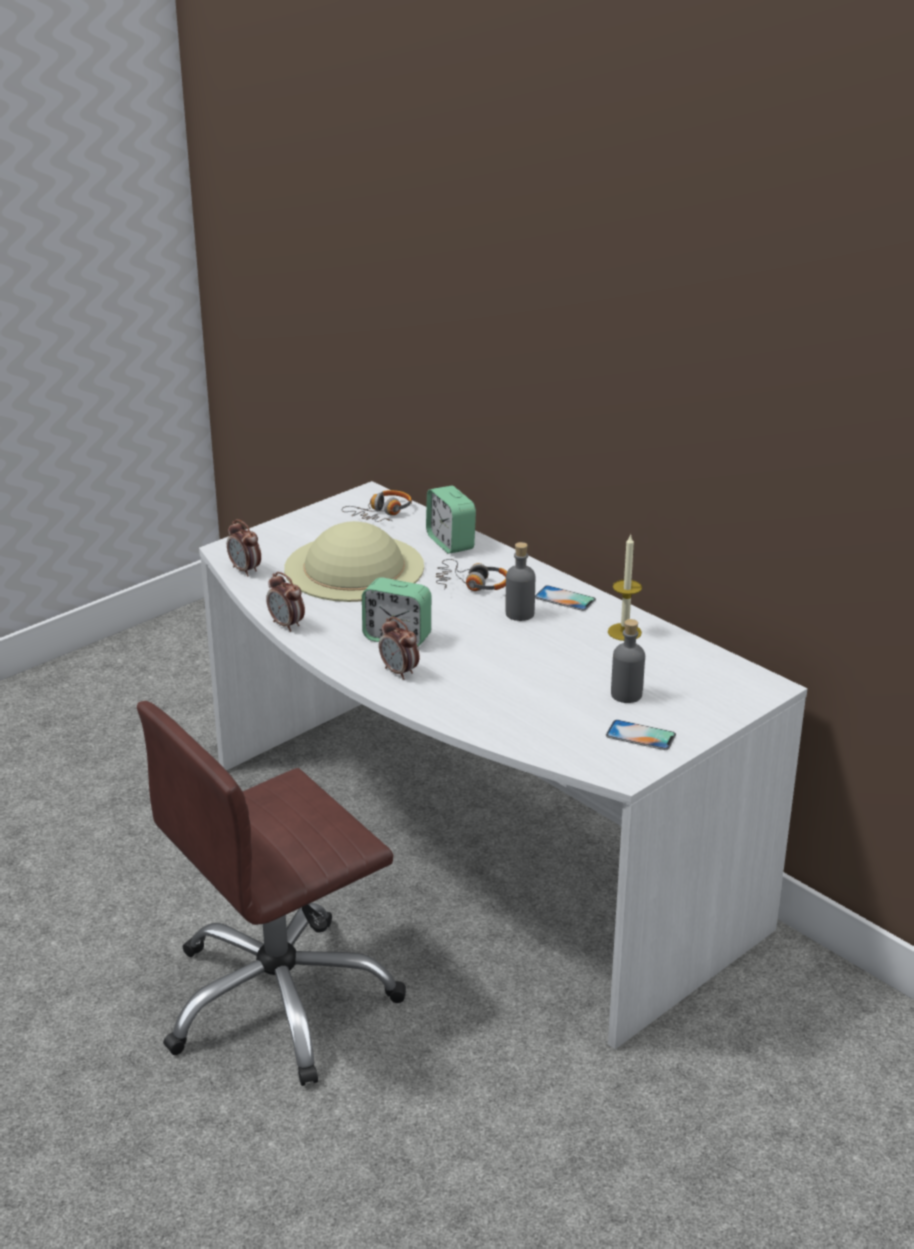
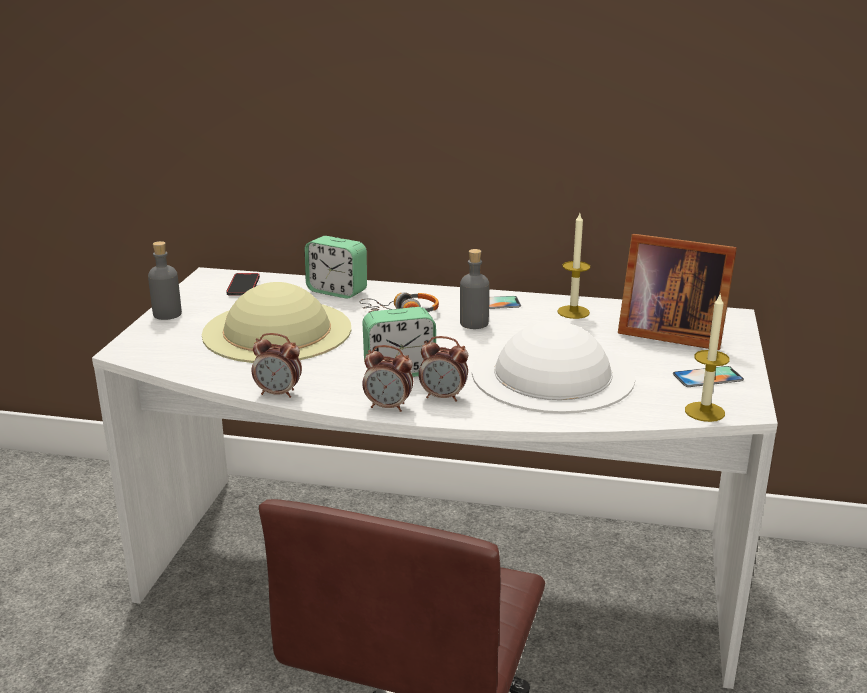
camera: 35 degrees left, 5 degrees down
(245, 570) = (170, 362): alarm clock -> alarm clock (388, 407)
(381, 514) = (243, 287): headphones -> phone
(513, 684) = (553, 374): none -> white hat
(585, 763) = (704, 412): none -> candle
(626, 694) = (648, 353): grey bottle -> grey bottle (167, 314)
(677, 682) = (667, 333): none -> picture frame

